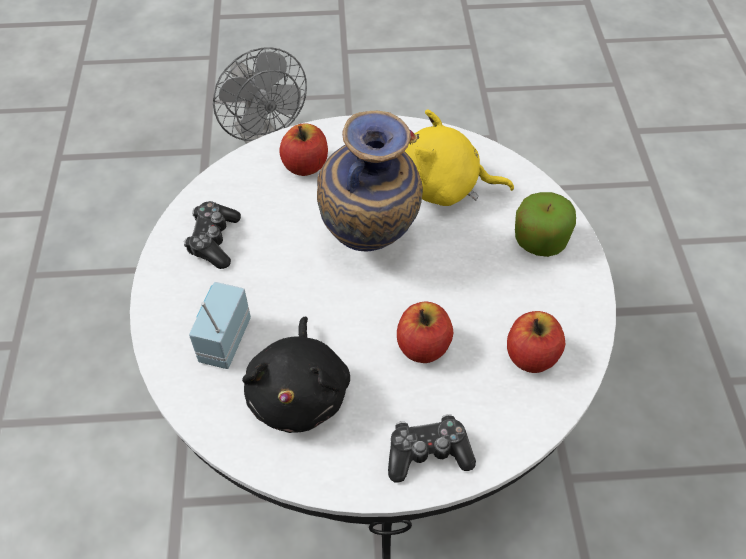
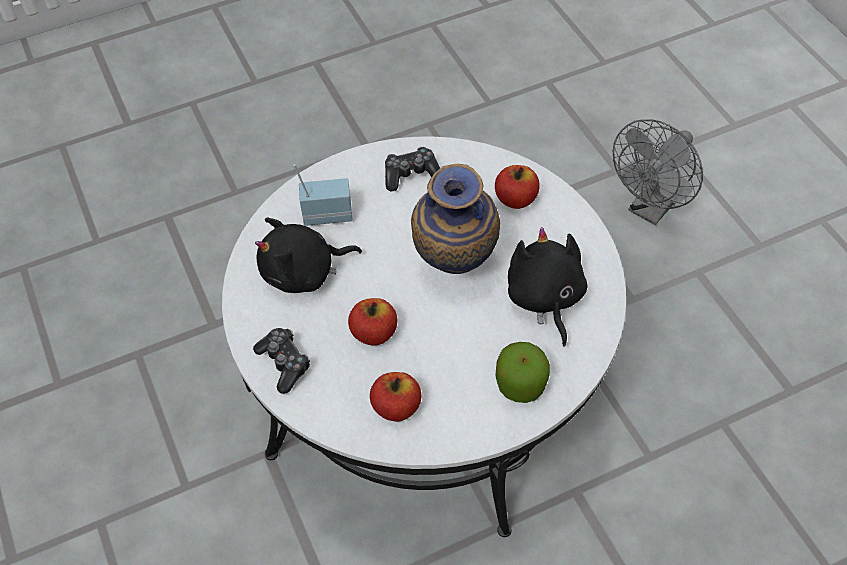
camera: 70 degrees right, 0 degrees up
(444, 187) = (545, 299): yellow plush toy -> black plush toy

